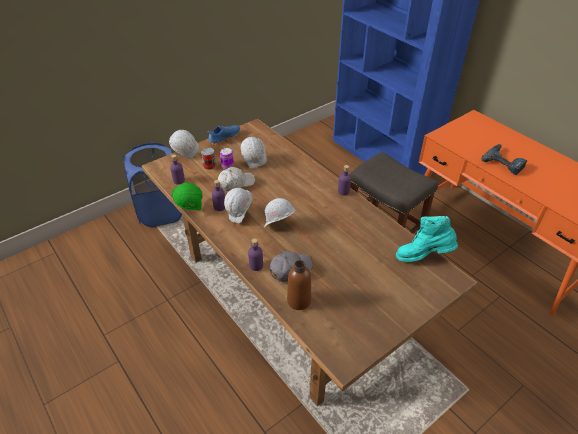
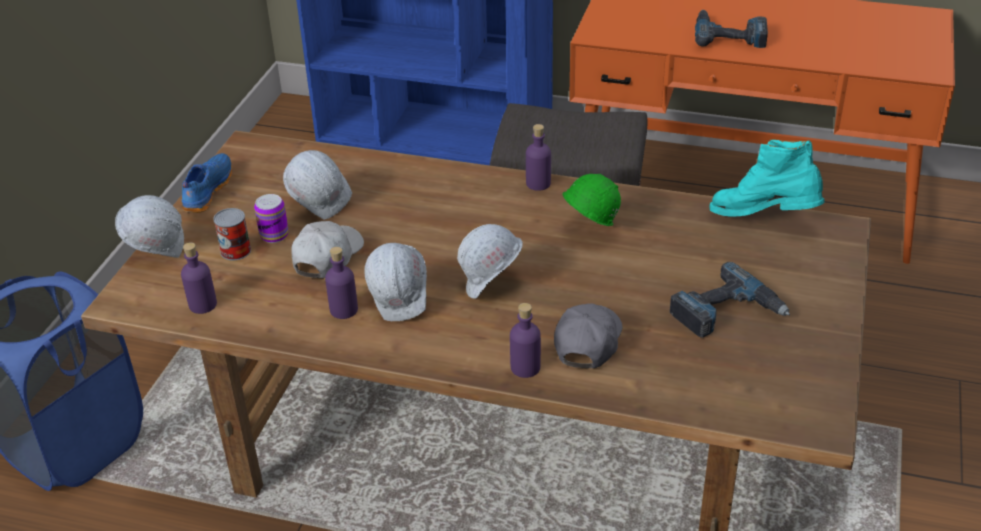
camera: 35 degrees left, 5 degrees down
(190, 208) = (285, 339): green hard hat -> green hard hat (589, 230)
(299, 300) = (656, 380): brown bottle -> none
(359, 289) = (727, 312): none -> power drill
(423, 256) = (764, 220): turquoise boot -> turquoise boot turned 60 degrees clockwise

